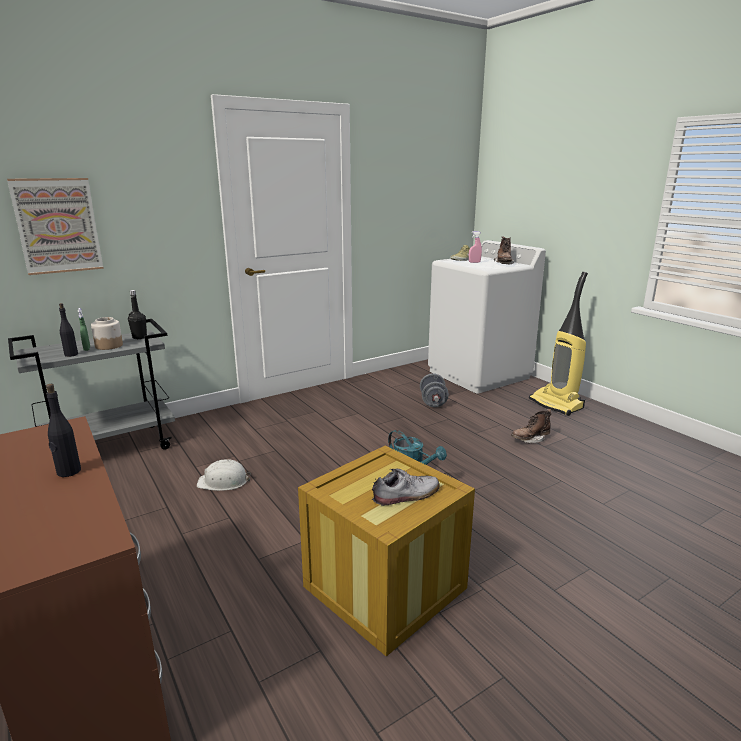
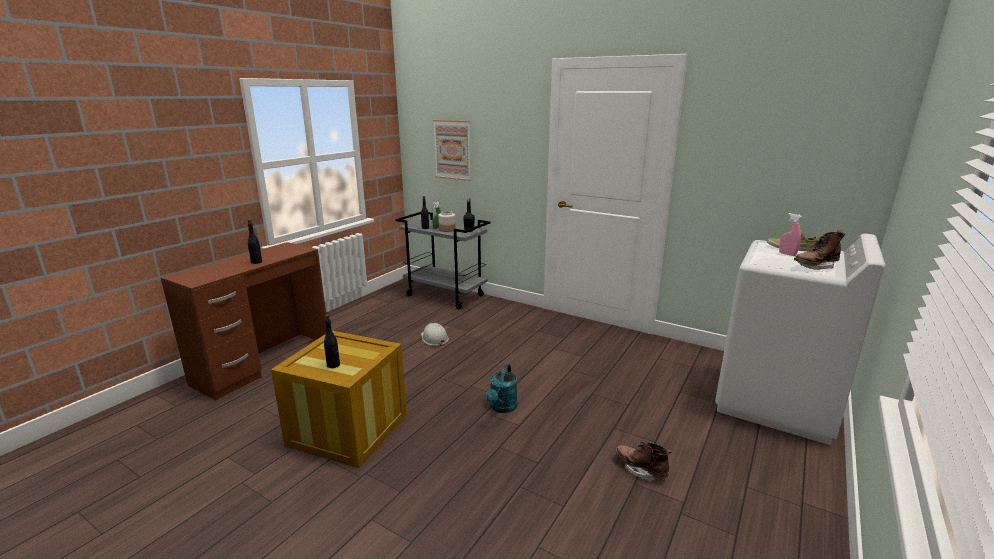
camera: 65 degrees right, 0 degrees up
(406, 495) = (333, 365): shoe -> black bottle
(433, 402) = (656, 388): grey dumbbell -> none
(557, 404) = (774, 481): vacuum cleaner -> none

